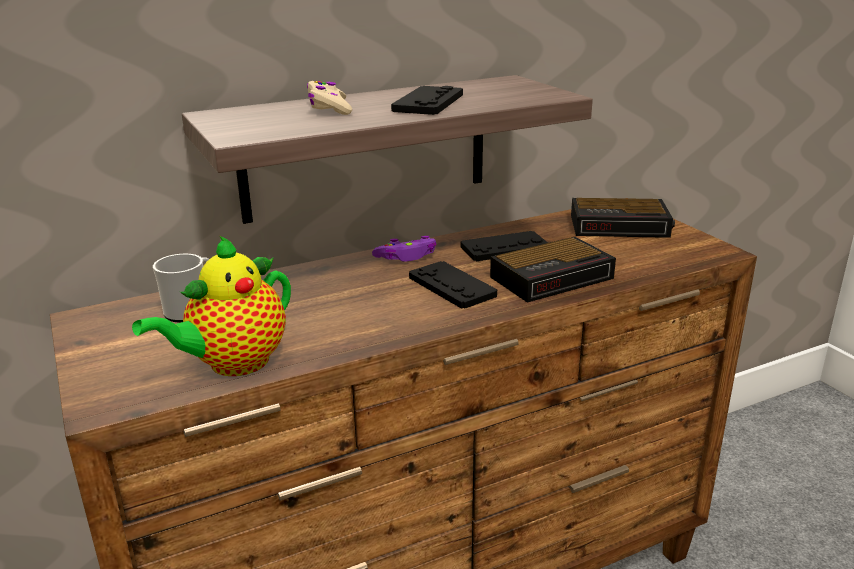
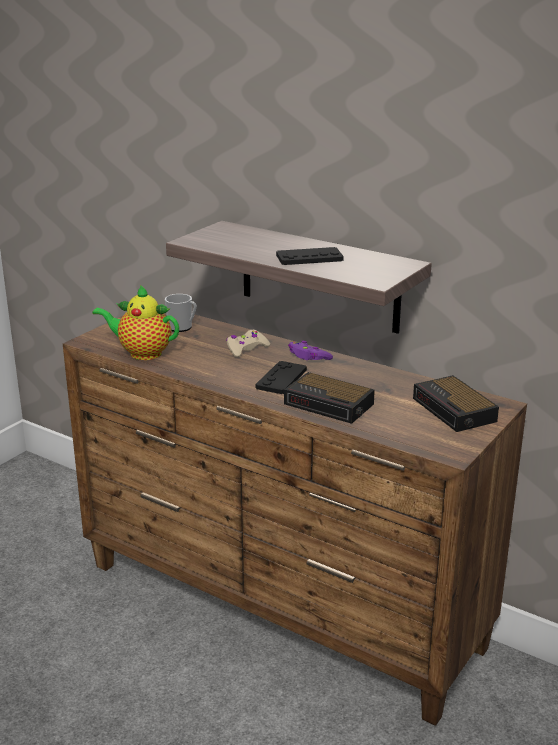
camera: 60 degrees right, 0 degrees up
(329, 108) = (267, 242): beige game controller -> beige game controller (246, 348)
(504, 248) = (359, 380): black game controller -> none

